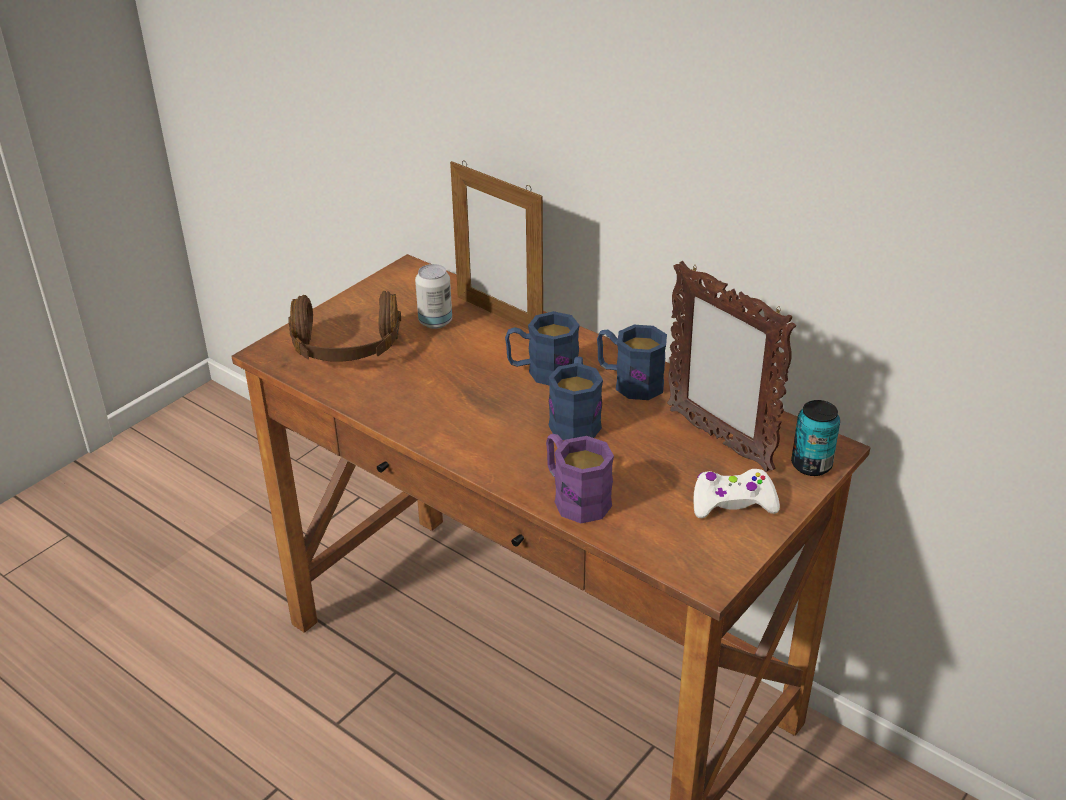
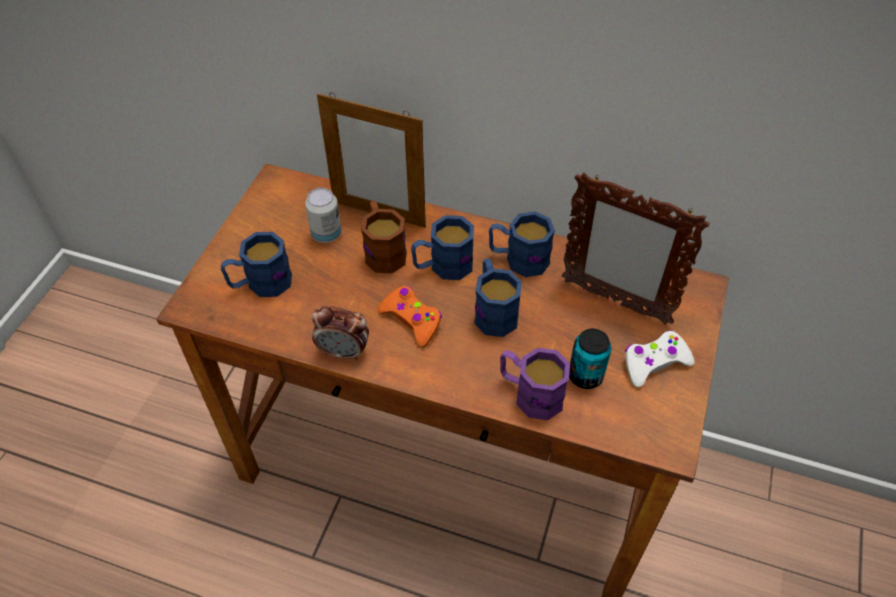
camera: 20 degrees left, 15 degrees up
(346, 348) = (260, 284): brown headphones -> blue mug
(398, 420) = (344, 352): none -> alarm clock
(483, 408) = (411, 320): none -> orange game controller
(486, 346) = (383, 250): none -> brown mug
(811, 465) = (695, 308): can -> can (585, 375)

